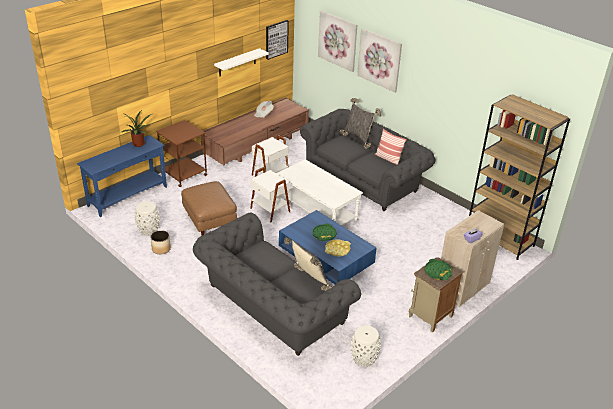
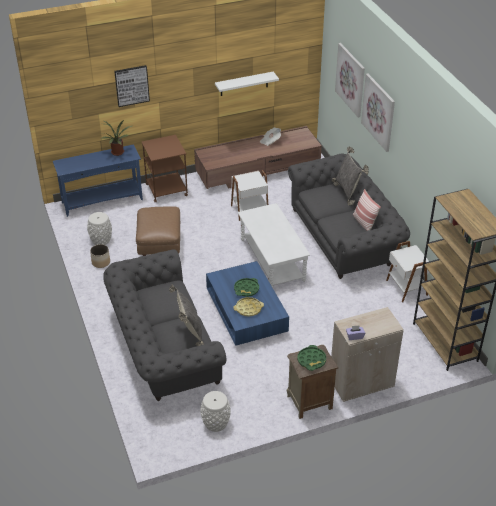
camera: 25 degrees right, 5 degrees up
(269, 210) = (224, 248): white side table -> white side table (406, 288)
(276, 39) = (296, 64): picture -> picture (132, 85)

